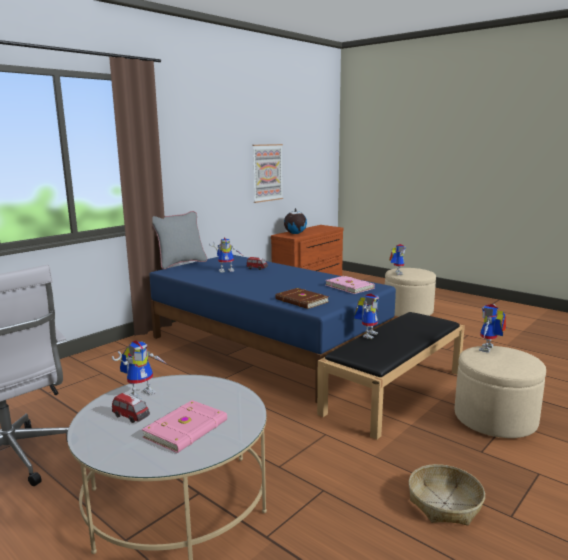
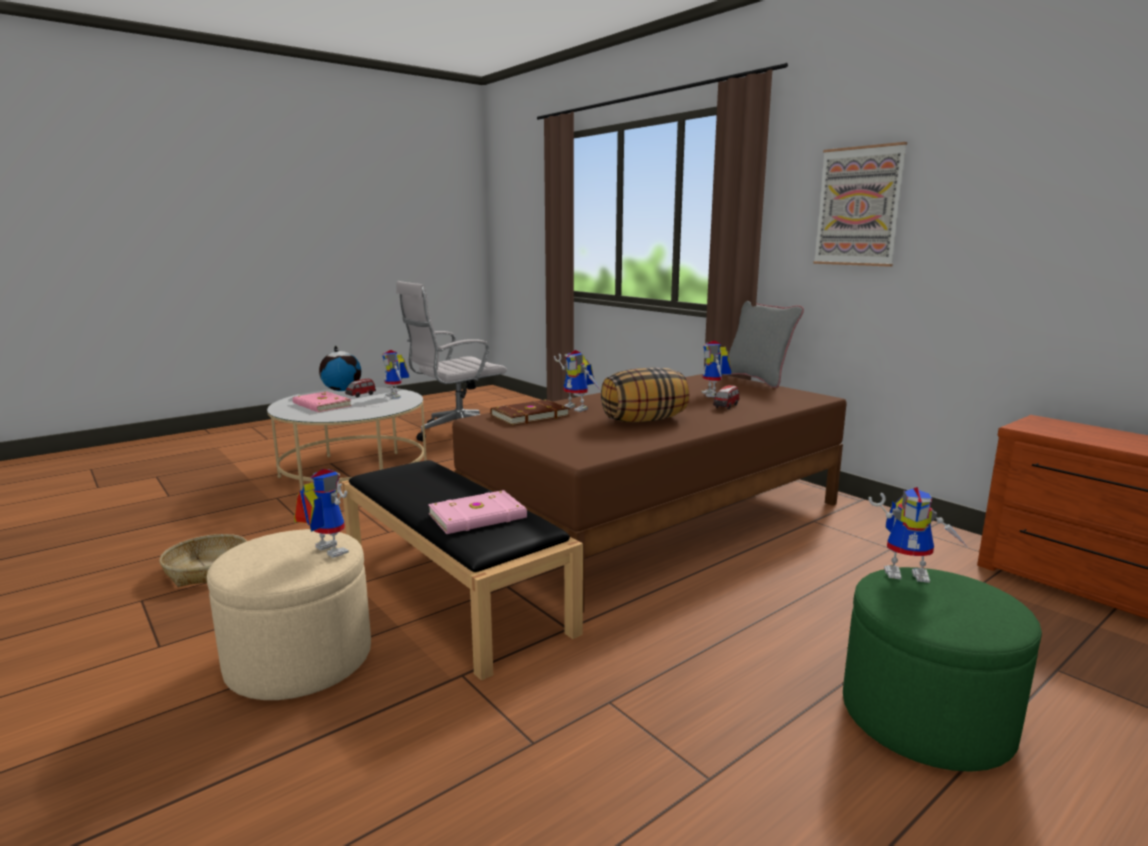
camera: 100 degrees right, 0 degrees up
(266, 347) = (660, 519): blue bed -> brown bed
(267, 172) = (1055, 261): picture -> picture (858, 206)
(295, 233) = (1074, 430): globe -> globe (342, 390)
(297, 280) = (644, 420): none -> pillow
(349, 286) = (588, 442): pink book -> pink book (478, 517)
(368, 334) = (466, 481): toy robot -> toy robot (579, 408)
(408, 311) = (926, 717): beige ottoman -> green ottoman

